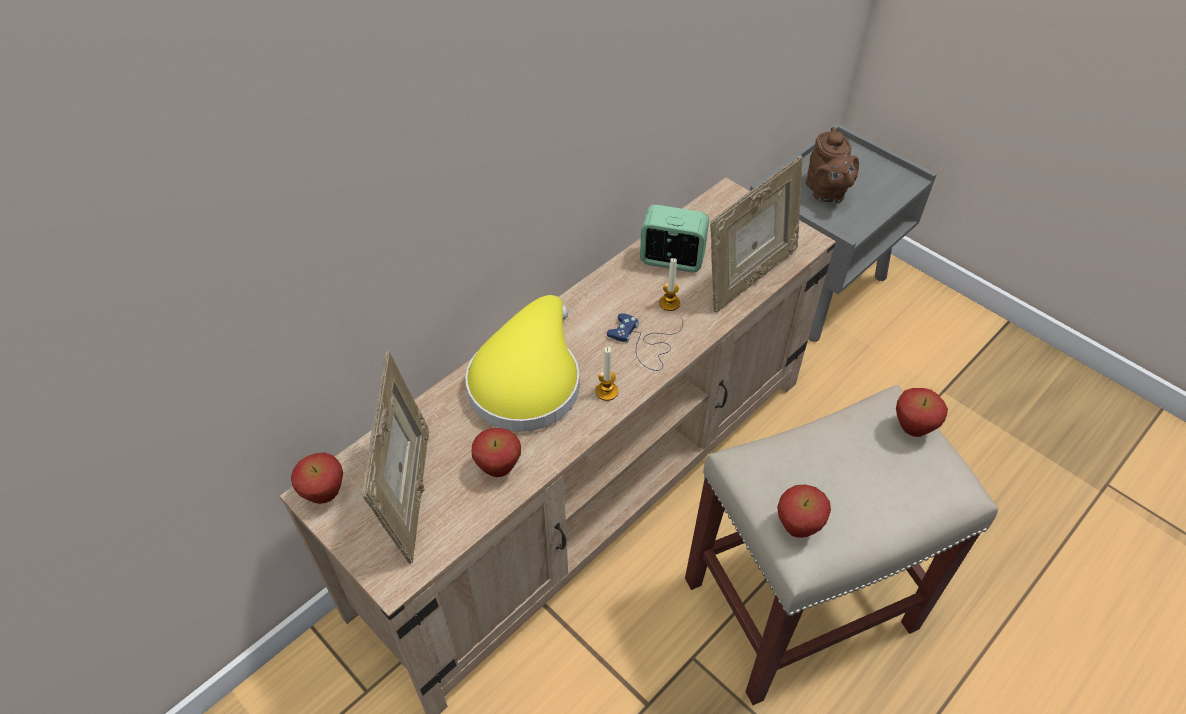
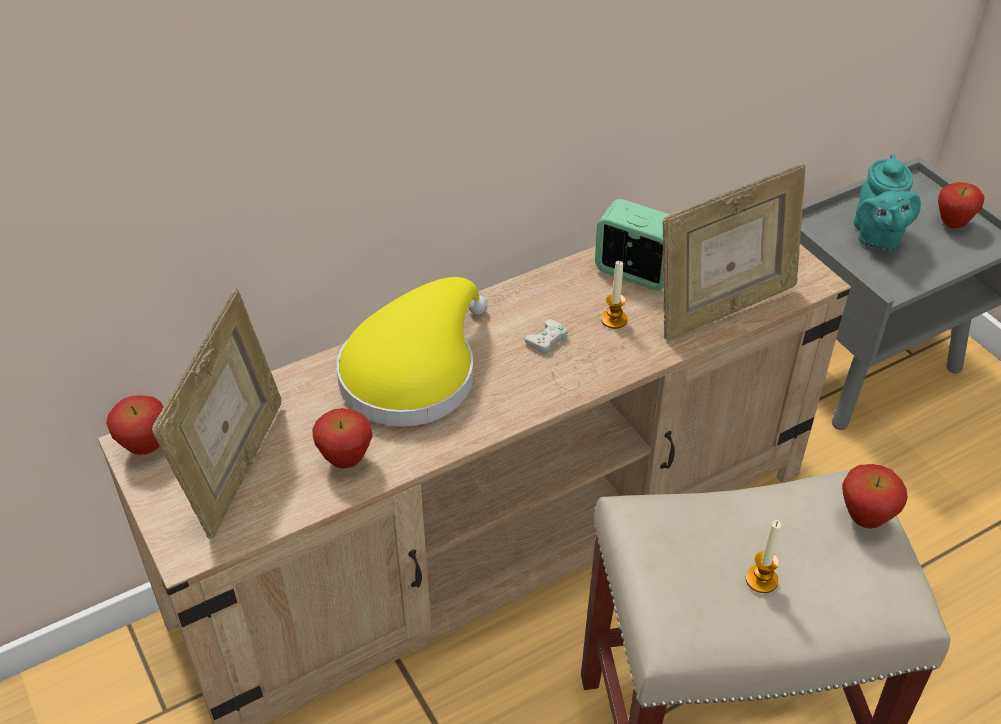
camera: 15 degrees right, 5 degrees down
(606, 391) = (502, 402): candle -> candle (761, 580)
(645, 343) = (568, 358): blue game controller -> white game controller
(797, 527) = (673, 599): apple -> apple (952, 224)
(826, 193) = (877, 237): brown teapot -> turquoise teapot

